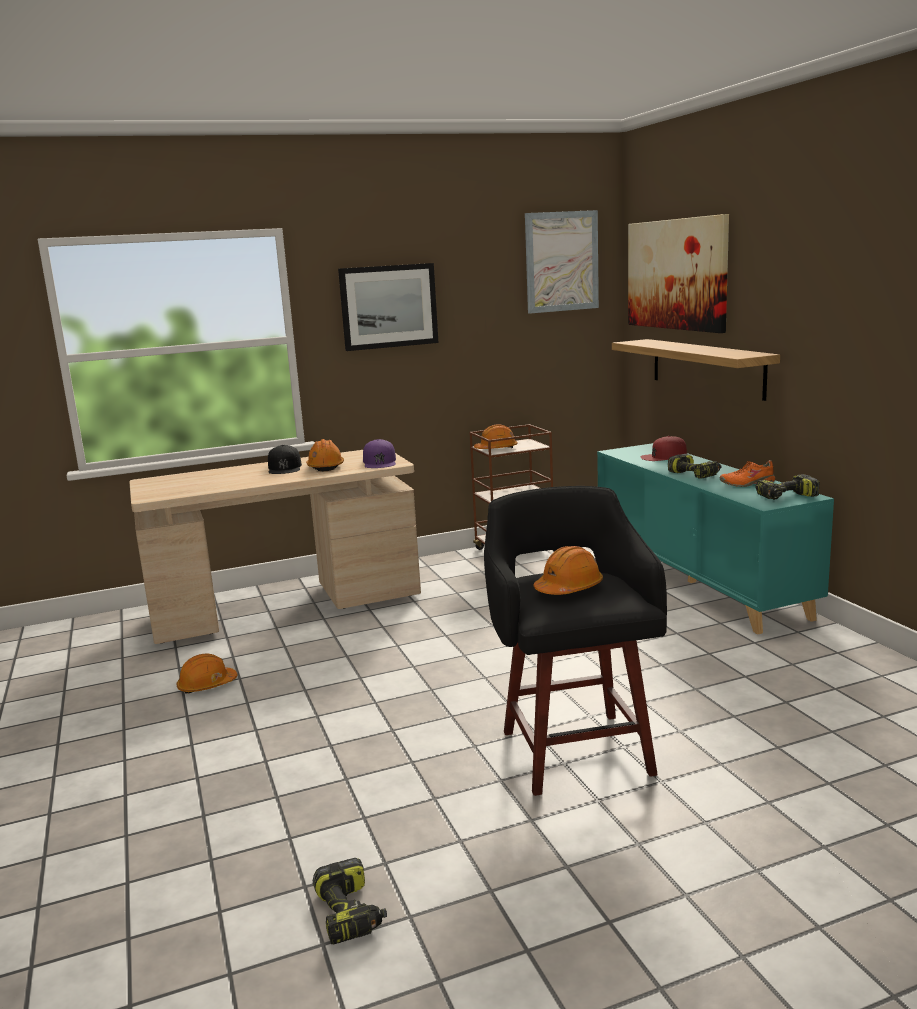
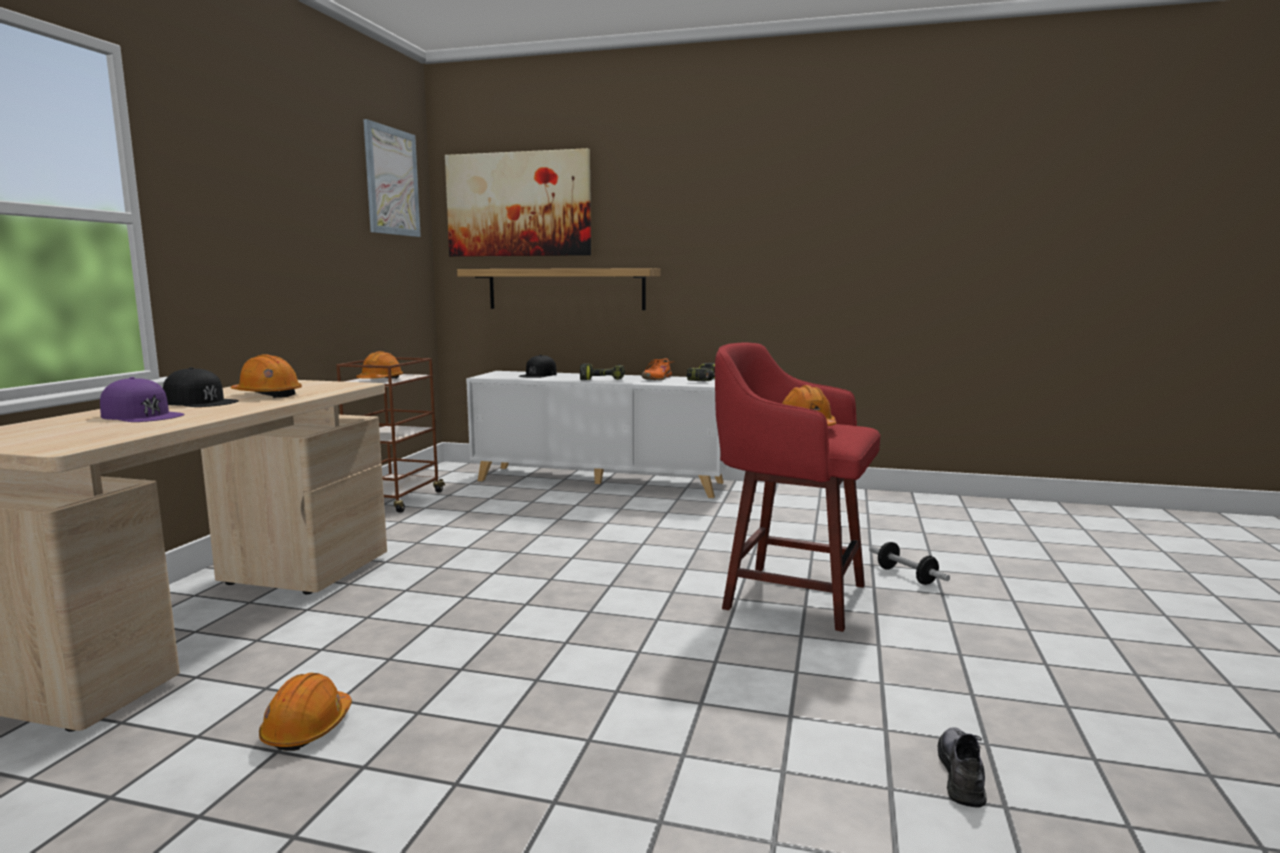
camera: 55 degrees left, 5 degrees down
(351, 913) = (962, 774): power drill -> grey shoe
(380, 462) = (330, 385): purple cap -> purple cap (142, 415)
(388, 306) = (249, 195): picture -> none
(574, 749) = (789, 595): black stool -> red stool
(663, 456) = (538, 375): red cap -> black cap
(698, 580) = (601, 481): turquoise cabinet -> white cabinet
(720, 790) = (906, 576): none -> dumbbell

